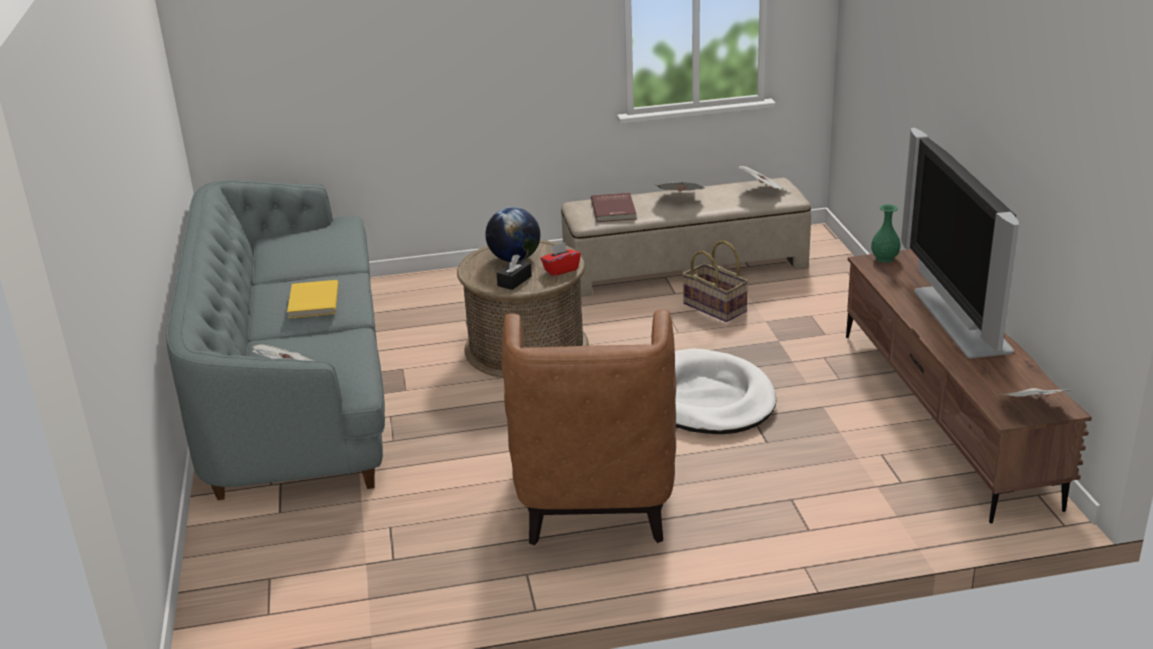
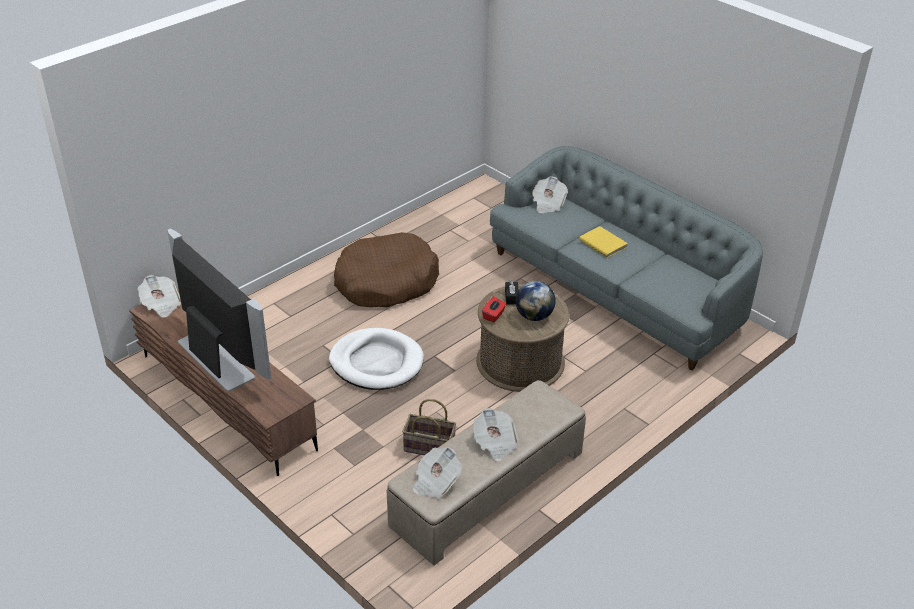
camera: 145 degrees right, 10 degrees up
(596, 502) = (386, 282): brown armchair -> brown dog bed
(614, 210) = (533, 410): red book -> none
(884, 258) = (288, 405): green vase -> none

